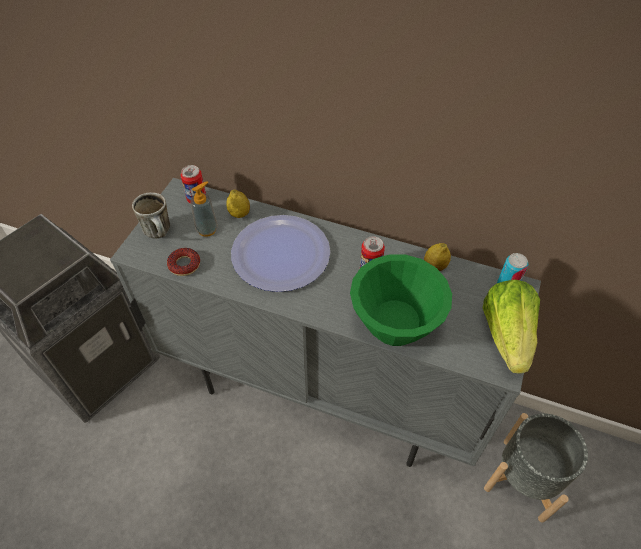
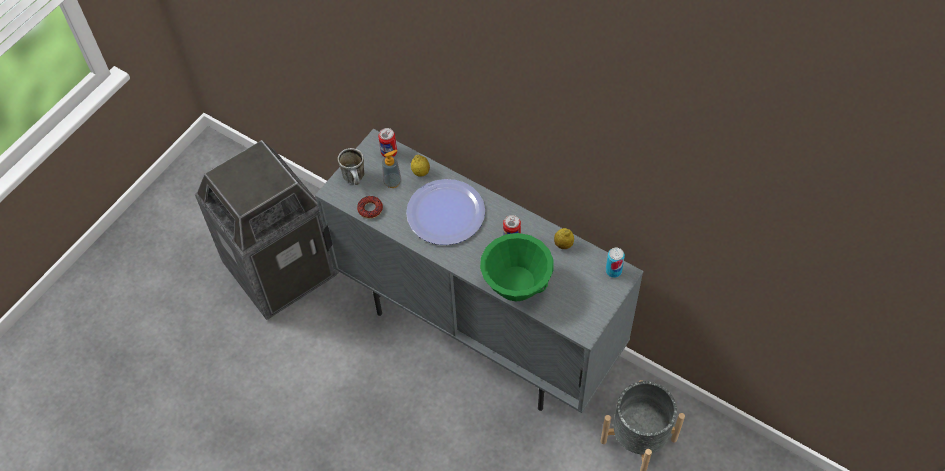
camera: 15 degrees right, 5 degrees up
(507, 335) = (598, 308): lettuce -> none

